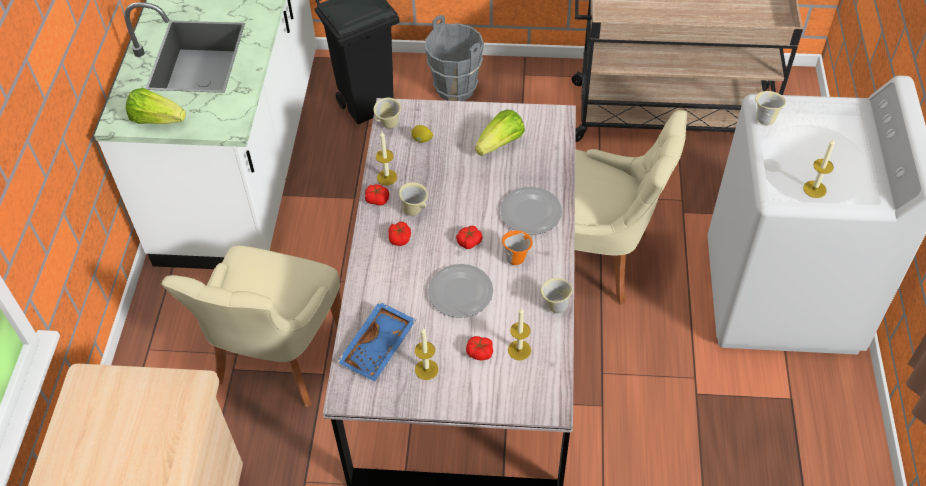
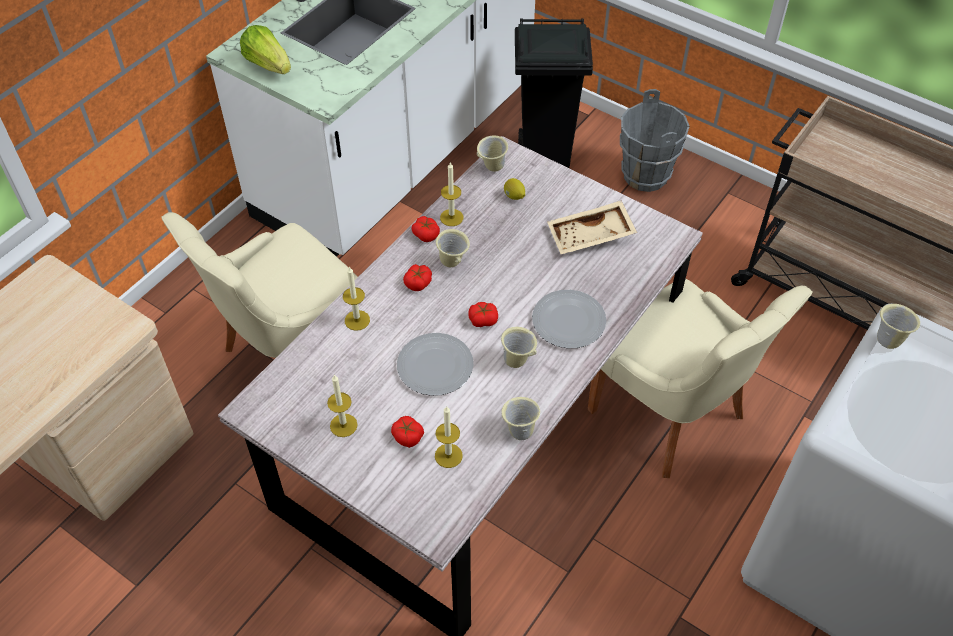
camera: 30 degrees right, 0 degrees up
(379, 347) = (316, 379): blue tray -> none
(500, 144) = (591, 236): lettuce -> beige tray
(516, 258) = (518, 360): orange mug -> beige mug
(814, 189) = (890, 448): candle -> candle (357, 320)

